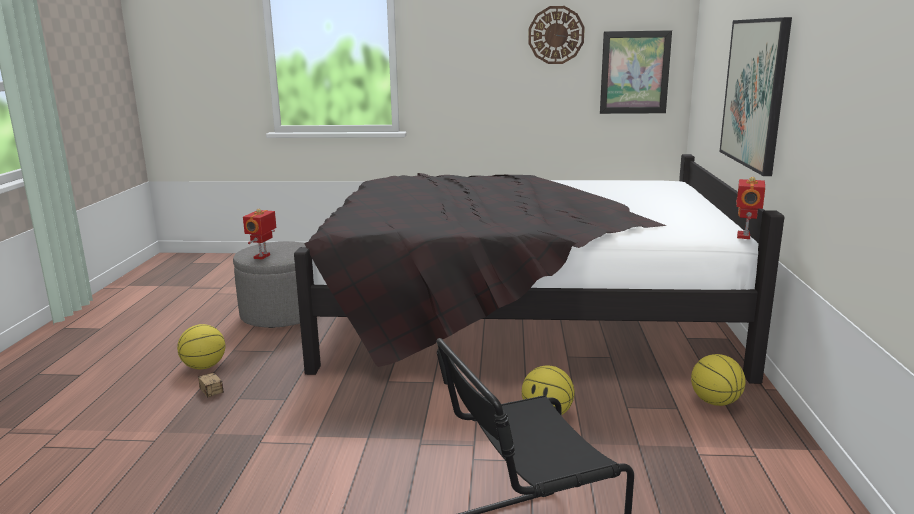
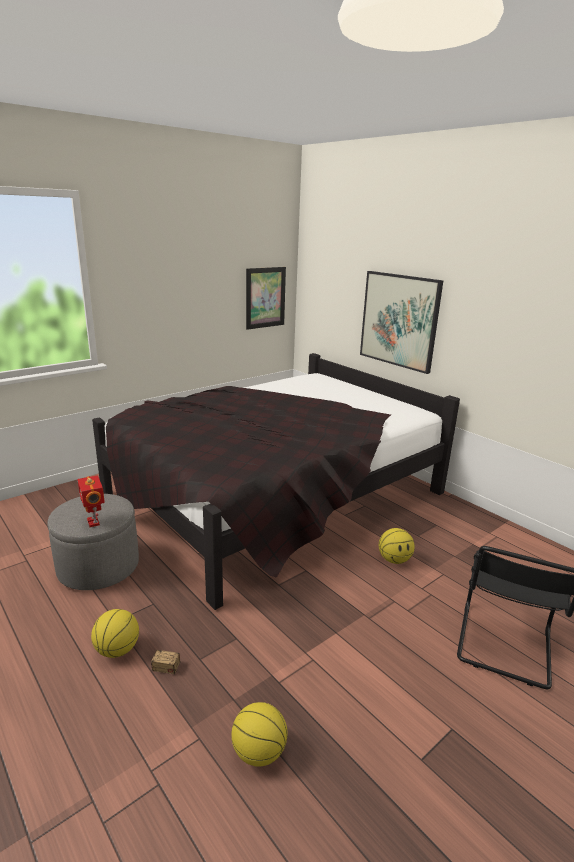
camera: 45 degrees left, 5 degrees up
(556, 35) = (216, 272): wall clock -> none
(715, 402) = (443, 513): basketball -> basketball (258, 752)
(745, 236) = (431, 412): toy robot -> none

